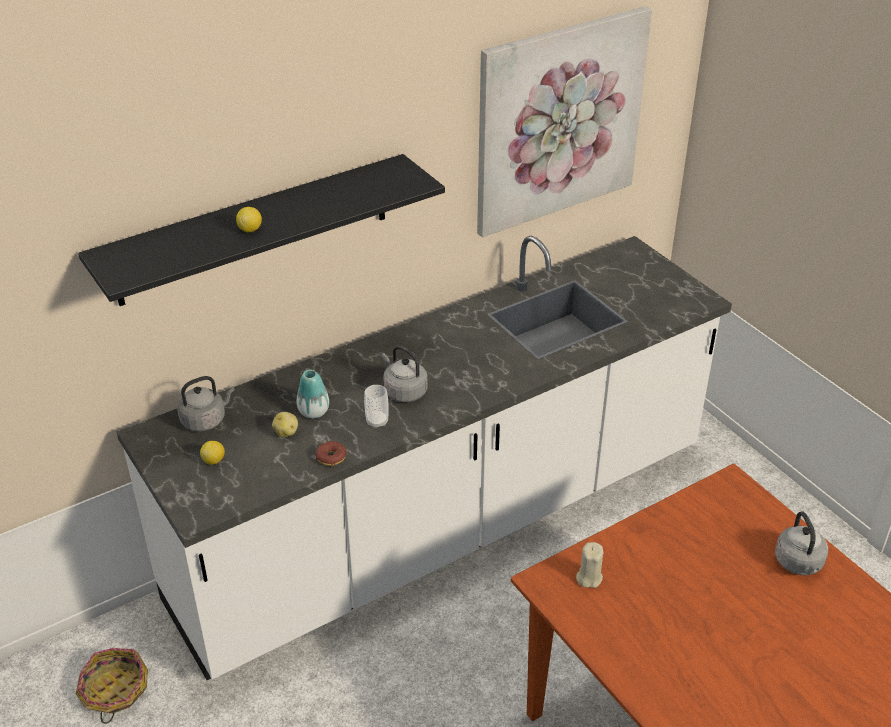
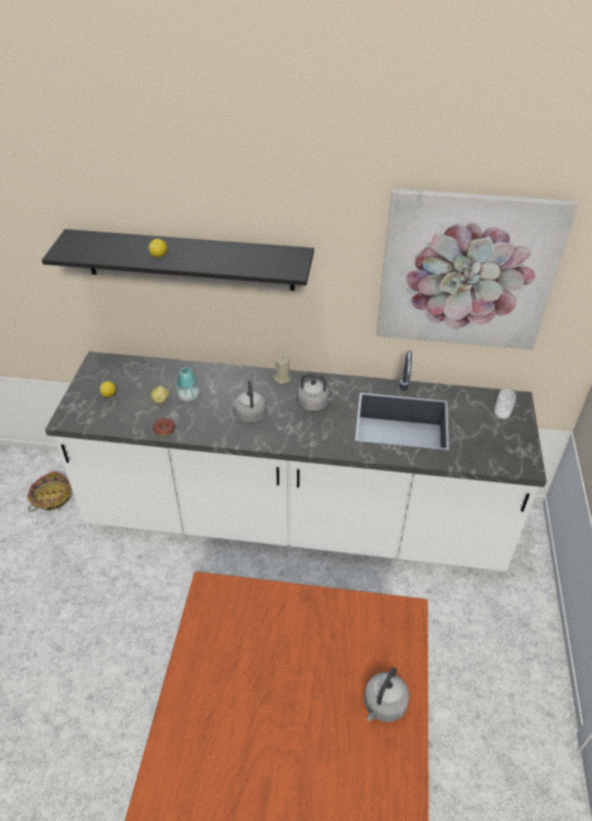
camera: 40 degrees right, 5 degrees up
(206, 420) = (133, 369): grey kettle -> grey kettle (315, 404)
(377, 422) = (213, 423): cup -> cup (501, 415)
(589, 577) = (236, 606): beige candle -> beige candle (282, 378)

